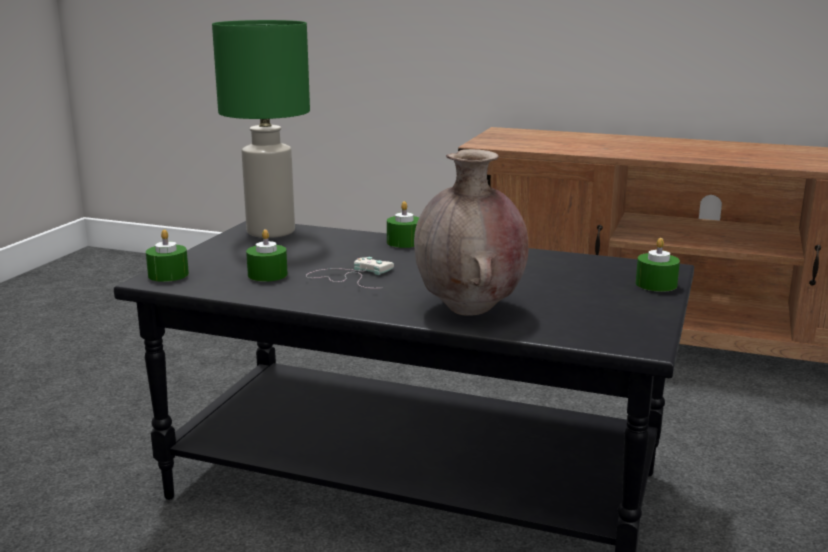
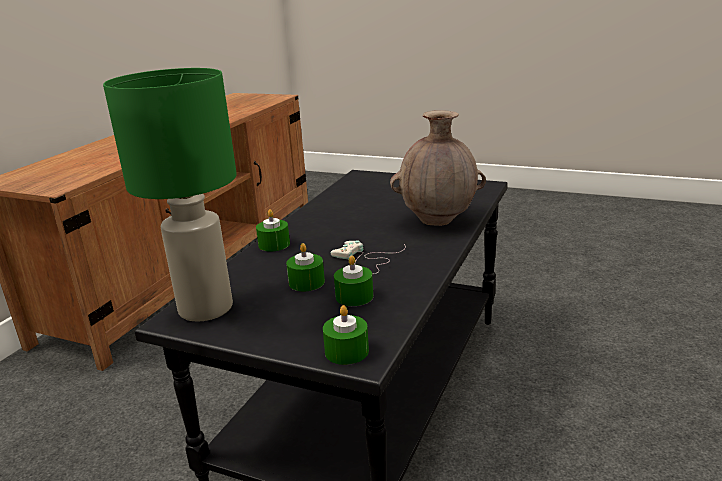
camera: 85 degrees left, 5 degrees up
(656, 284) = (389, 178): green candle -> green candle (306, 282)

